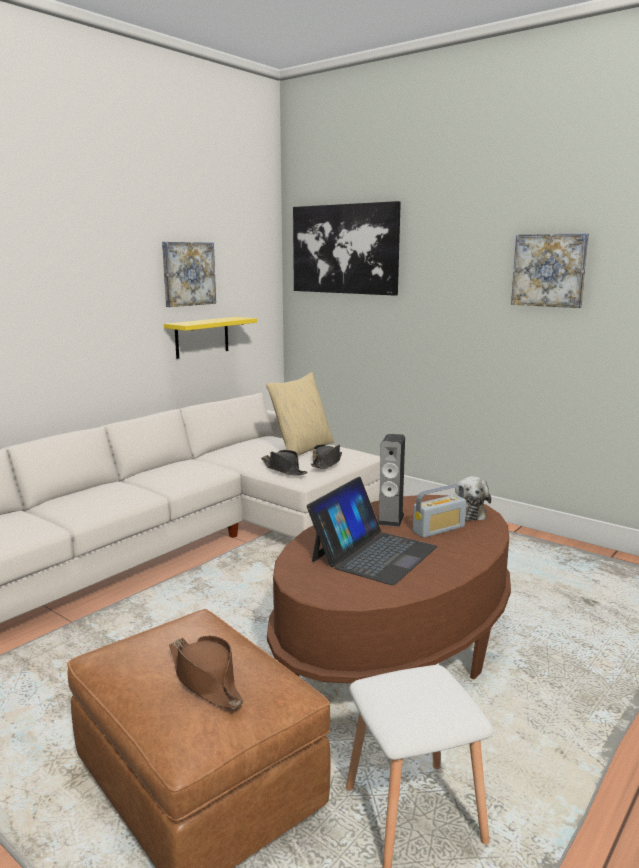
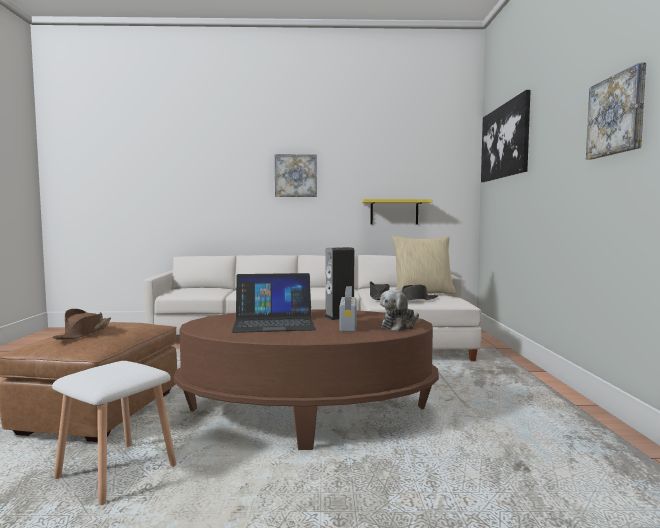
camera: 50 degrees right, 10 degrees down
(188, 274) = (385, 168): picture -> picture (296, 175)
(438, 529) = (348, 326): radio -> radio turned 105 degrees counterclockwise

